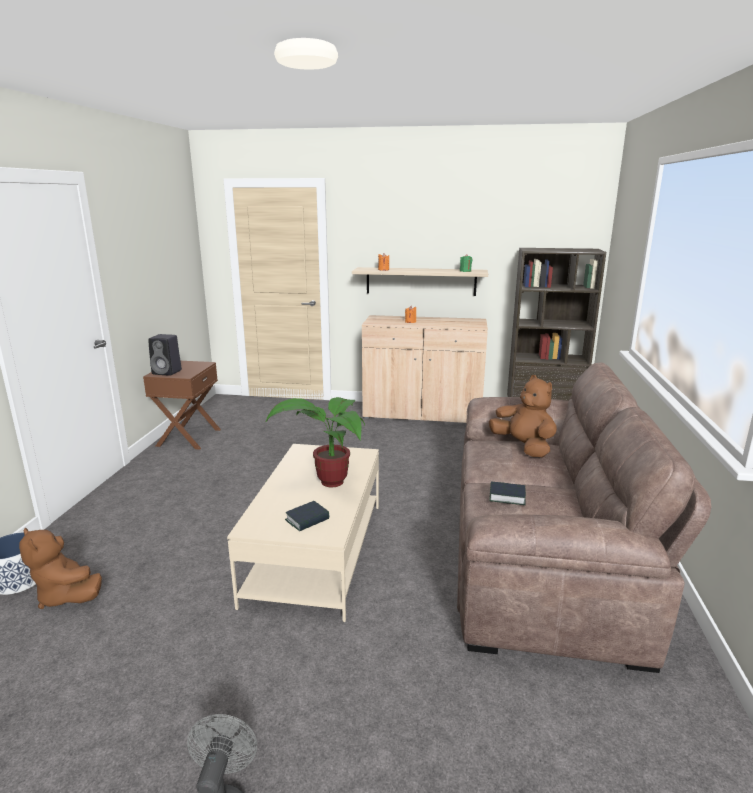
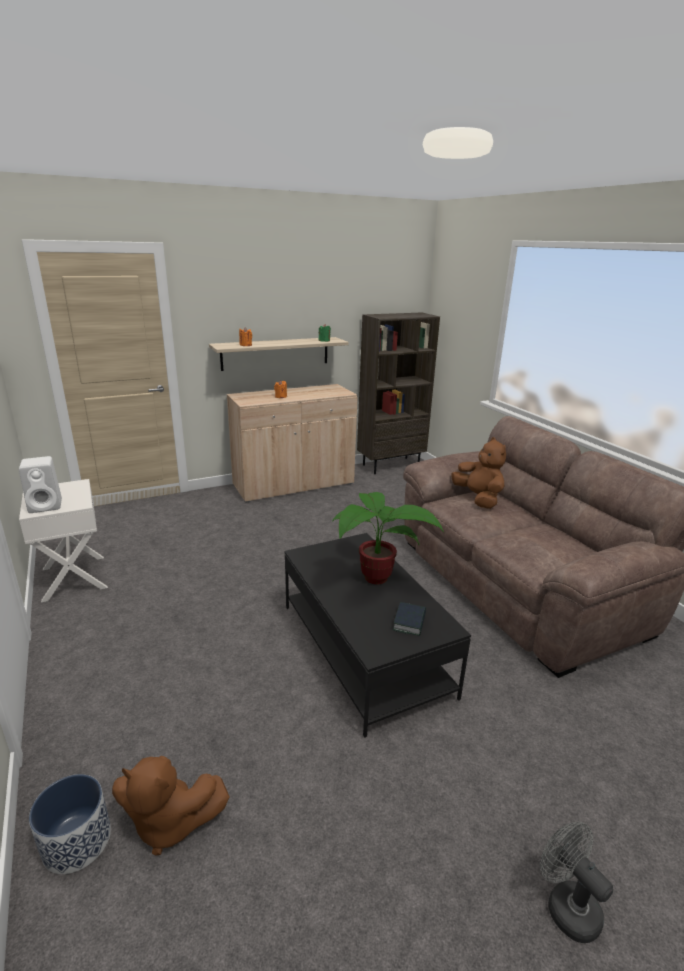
camera: 35 degrees left, 5 degrees up
(168, 372) = (47, 505): black speaker -> white speaker
(188, 437) = (73, 578): brown nightstand -> white nightstand
(317, 552) = (364, 649): beige coffee table -> black coffee table
(507, 497) = (529, 545): book -> none
(523, 447) = (478, 498): brown plush toy -> brown plush toy turned 45 degrees clockwise

